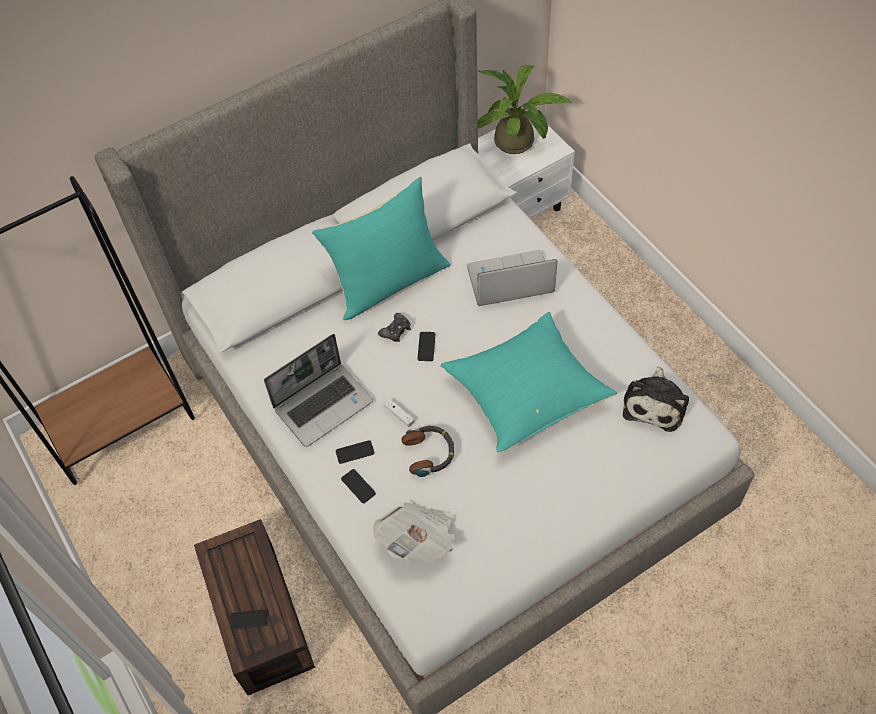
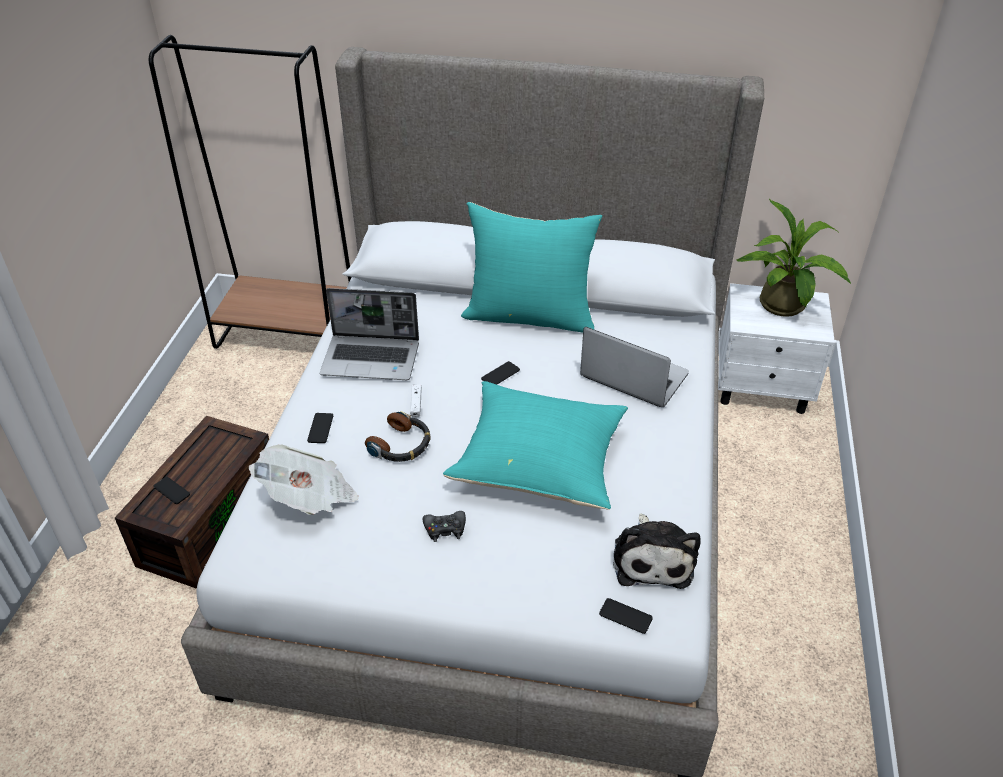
camera: 40 degrees right, 15 degrees down
(355, 452) = (349, 404): phone -> phone (625, 616)
(396, 330) = (491, 349): black game controller -> black game controller (445, 529)
(655, 403) = (652, 558): plush toy -> plush toy turned 60 degrees counterclockwise

